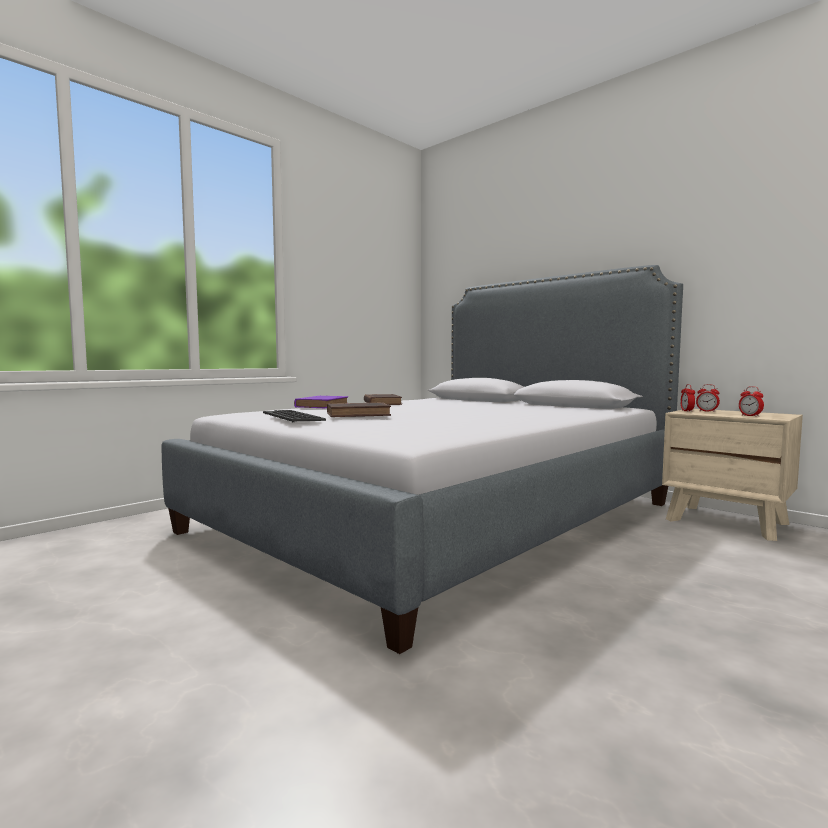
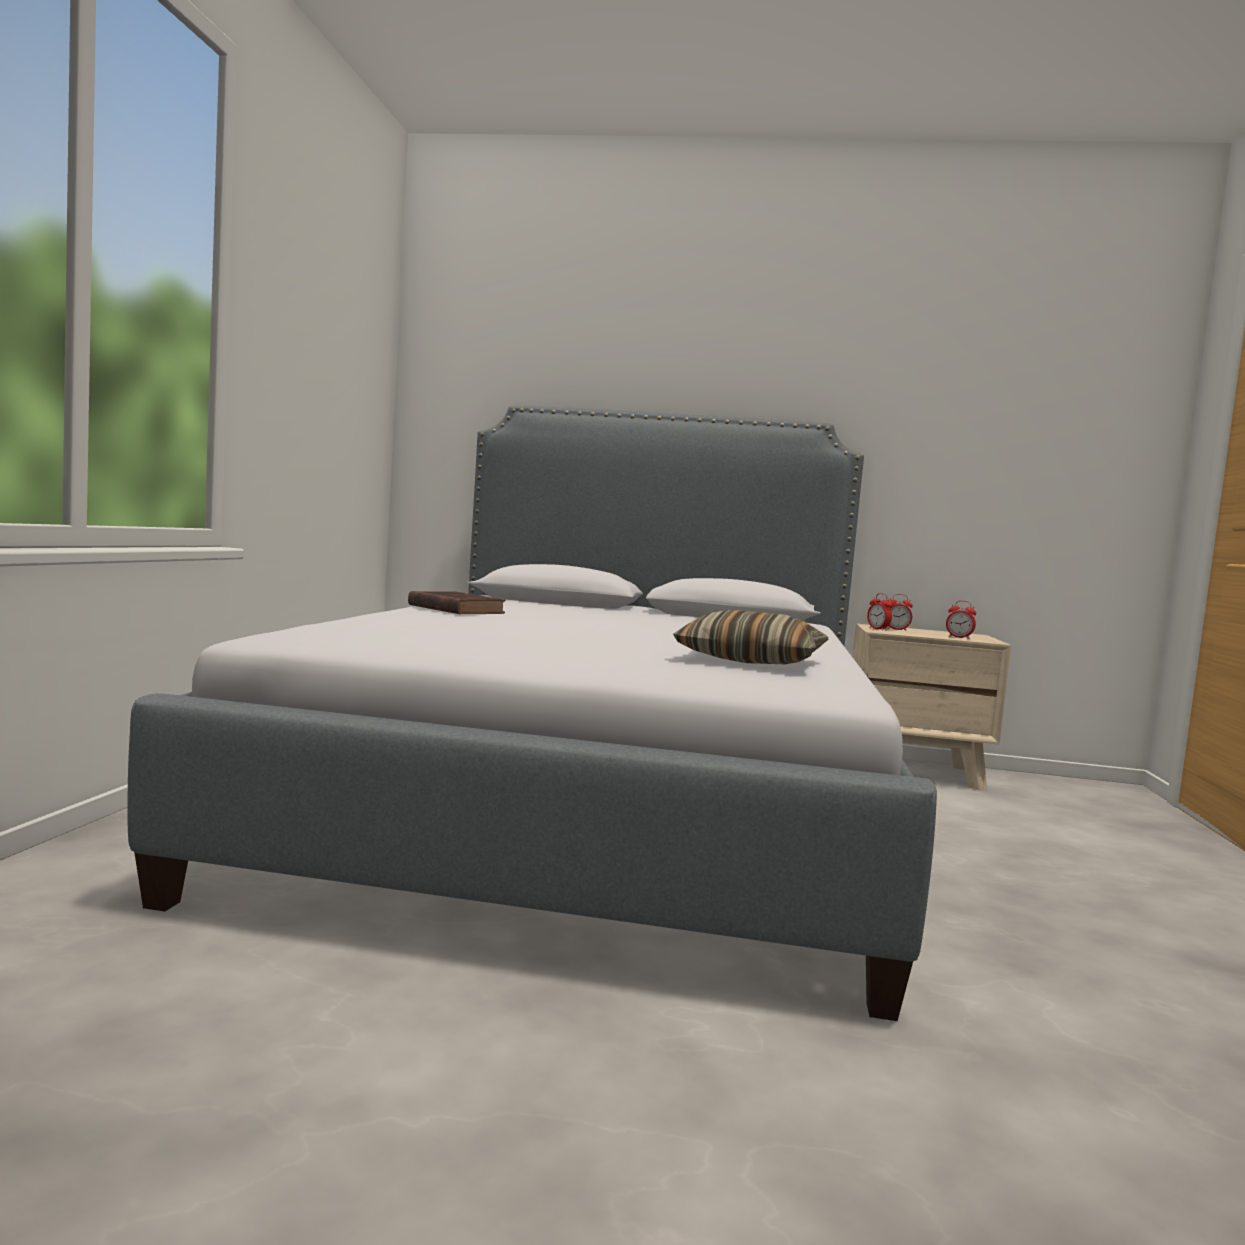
camera: 35 degrees left, 0 degrees up
(293, 417) = (481, 647): keyboard -> none
(323, 405) = (395, 616): purple book -> none
(360, 414) = (552, 639): brown book -> none
(446, 425) = (751, 661): none -> pillow

